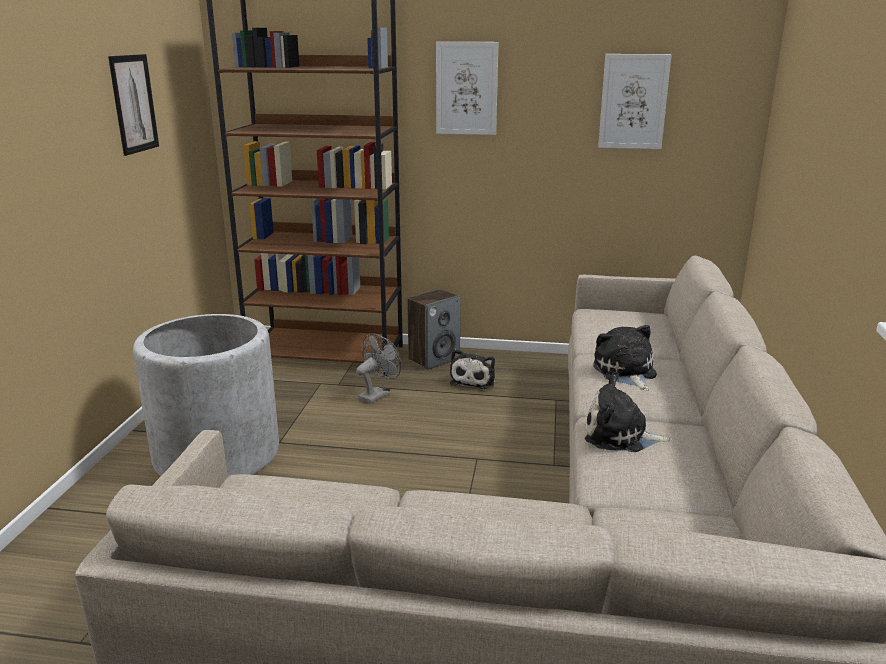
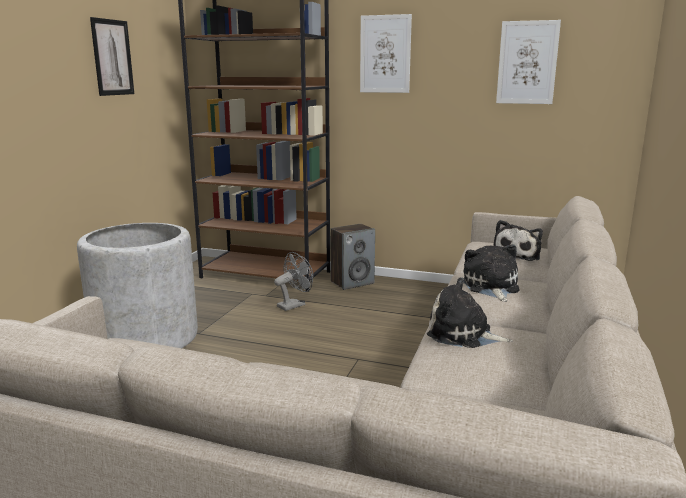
camera: 10 degrees right, 5 degrees down
(474, 380) = (380, 300): plush toy -> plush toy (517, 255)

